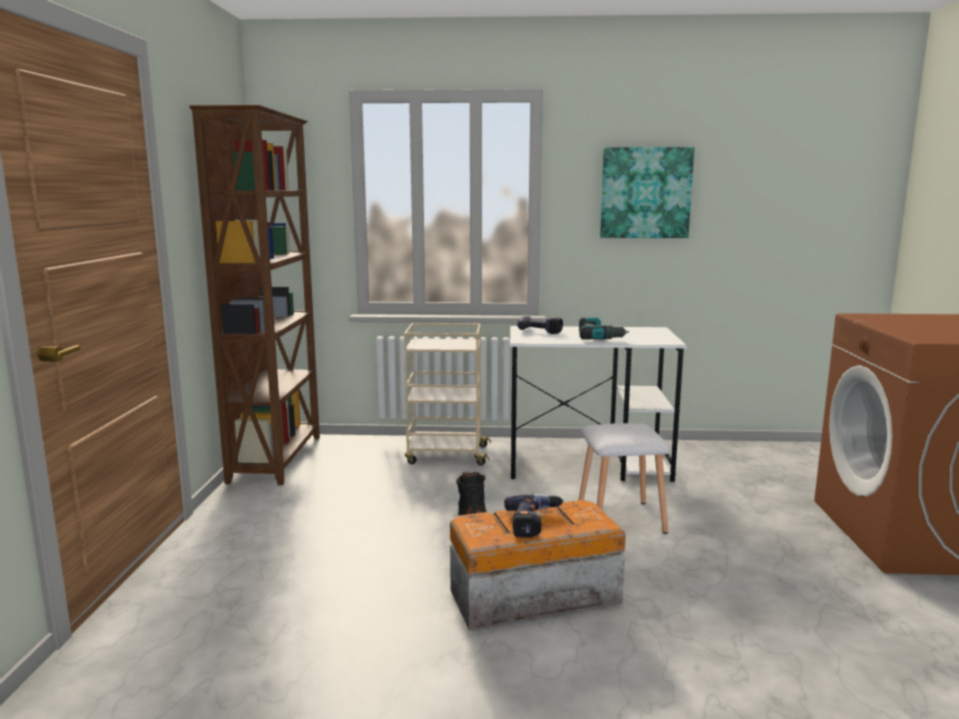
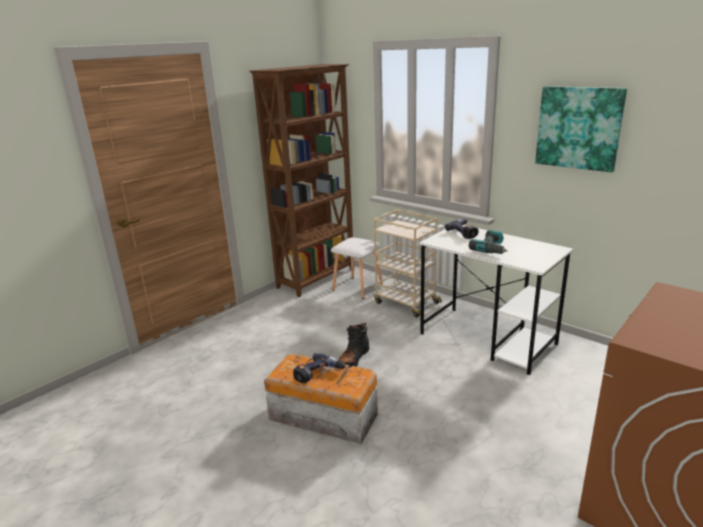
camera: 40 degrees right, 10 degrees up
(619, 519) = (445, 388): white stool -> white stool (356, 287)

